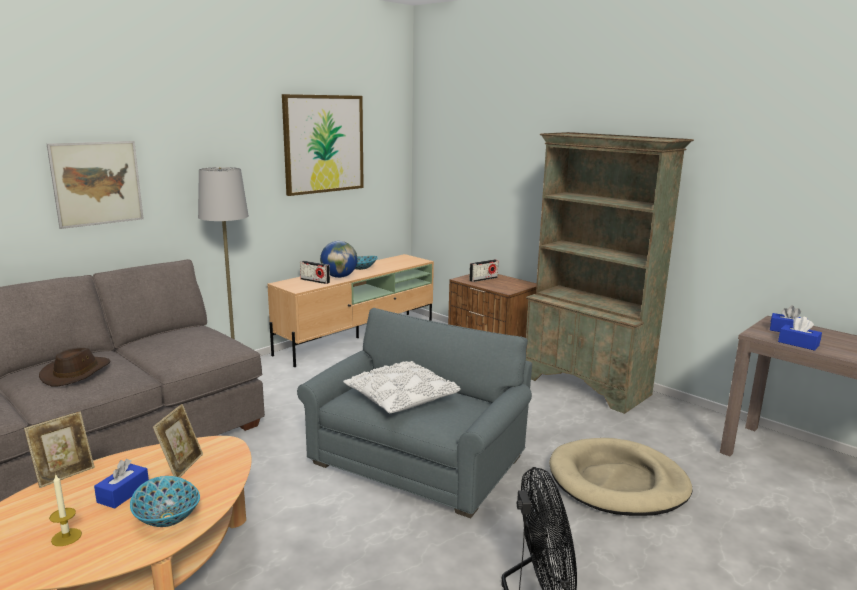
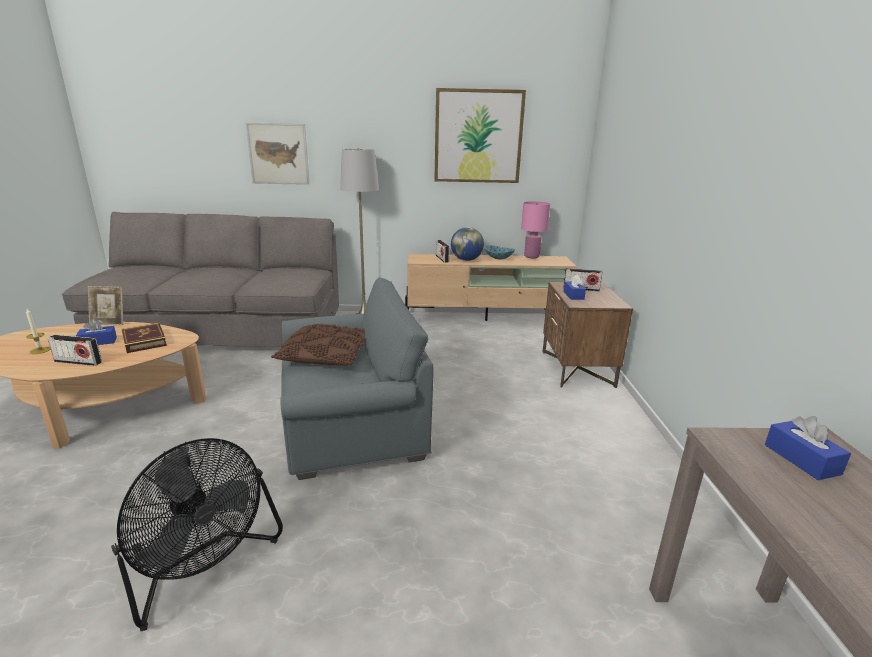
camera: 45 degrees right, 5 degrees up
(77, 373) = (206, 275): brown hat -> none
(168, 517) = (78, 362): bowl -> radio
(181, 466) = (144, 340): picture frame -> book
(384, 261) = (531, 257): none -> pink table lamp
(401, 398) = (326, 356): white pillow -> brown pillow
(586, 385) = (618, 436): green bookcase -> none
(617, 482) = (462, 535): beige dog bed -> none
(798, 344) = (764, 482): blue tissue box -> blue tissue box (573, 295)

